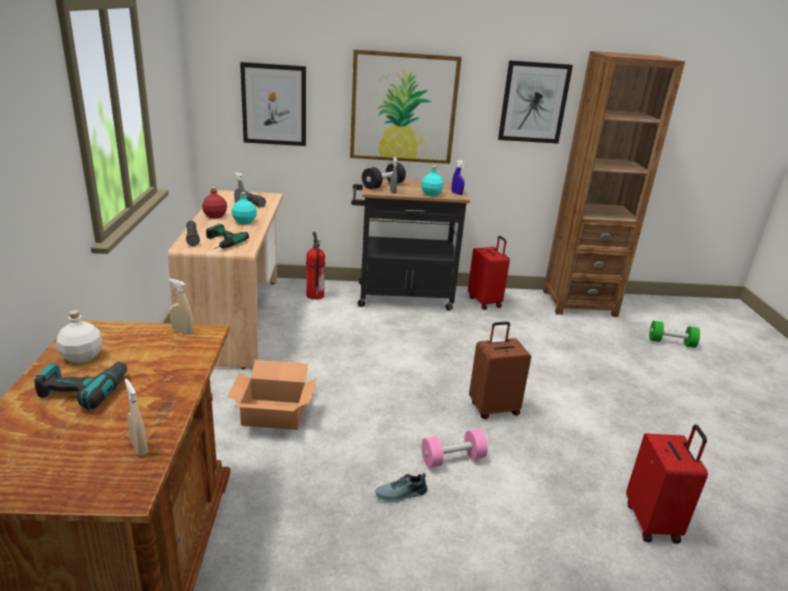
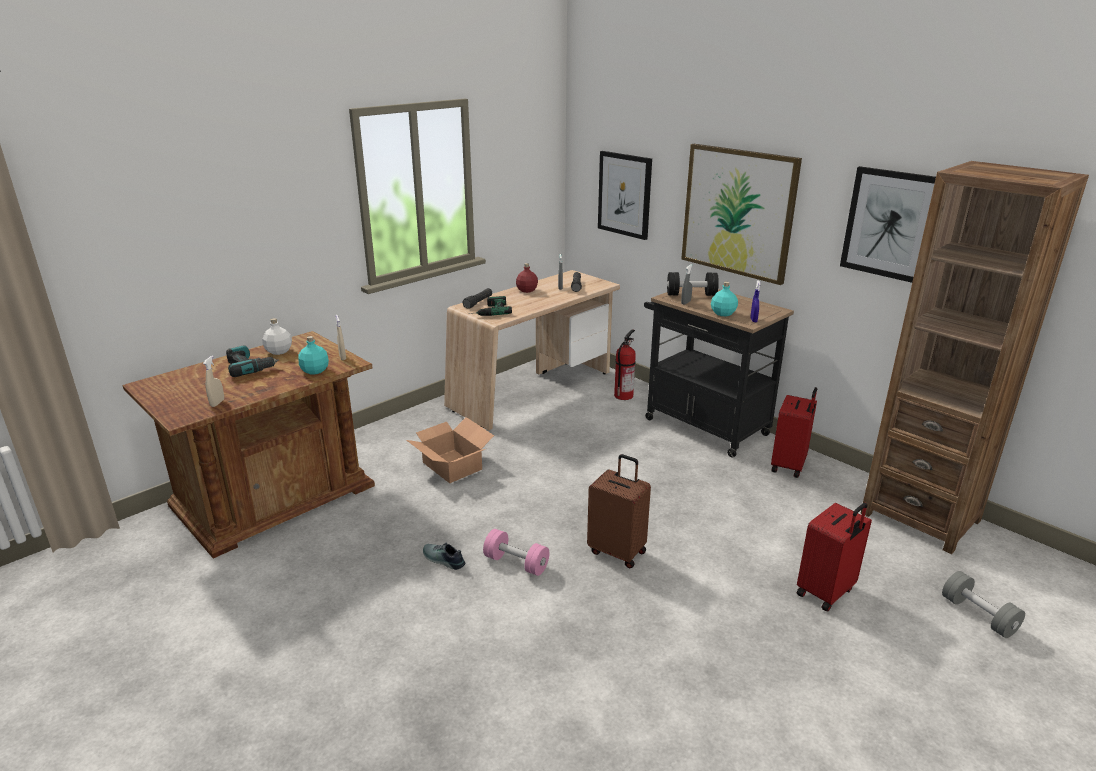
camera: 50 degrees right, 0 degrees up
(244, 222) = (538, 300): turquoise bottle -> turquoise bottle (314, 371)
(653, 522) = (592, 714): red suitcase -> red suitcase (826, 592)
(671, 342) = (978, 615): green dumbbell -> grey dumbbell

